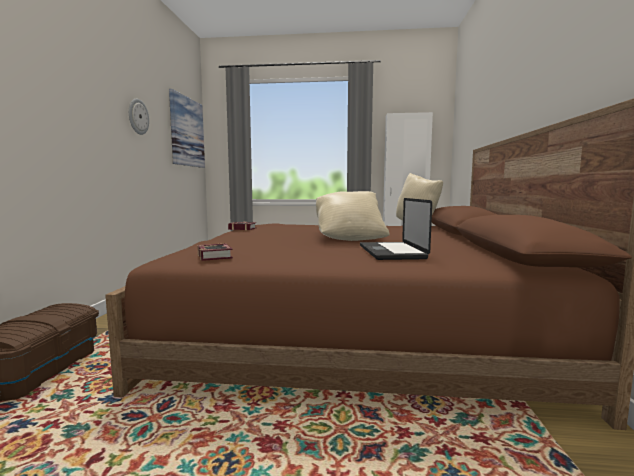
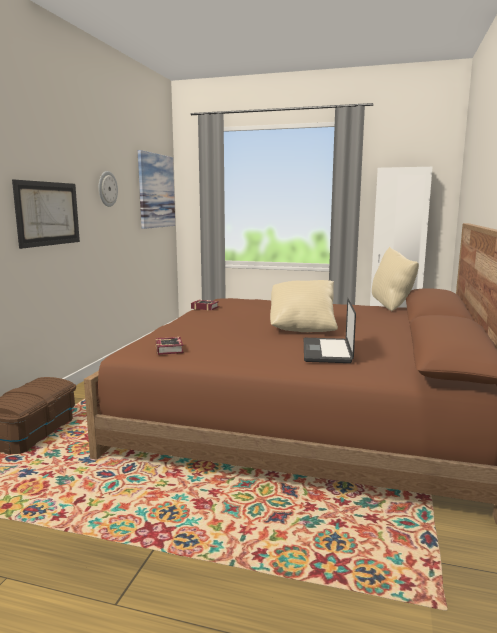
camera: 10 degrees right, 5 degrees up
(69, 124) = (48, 213): none -> picture

